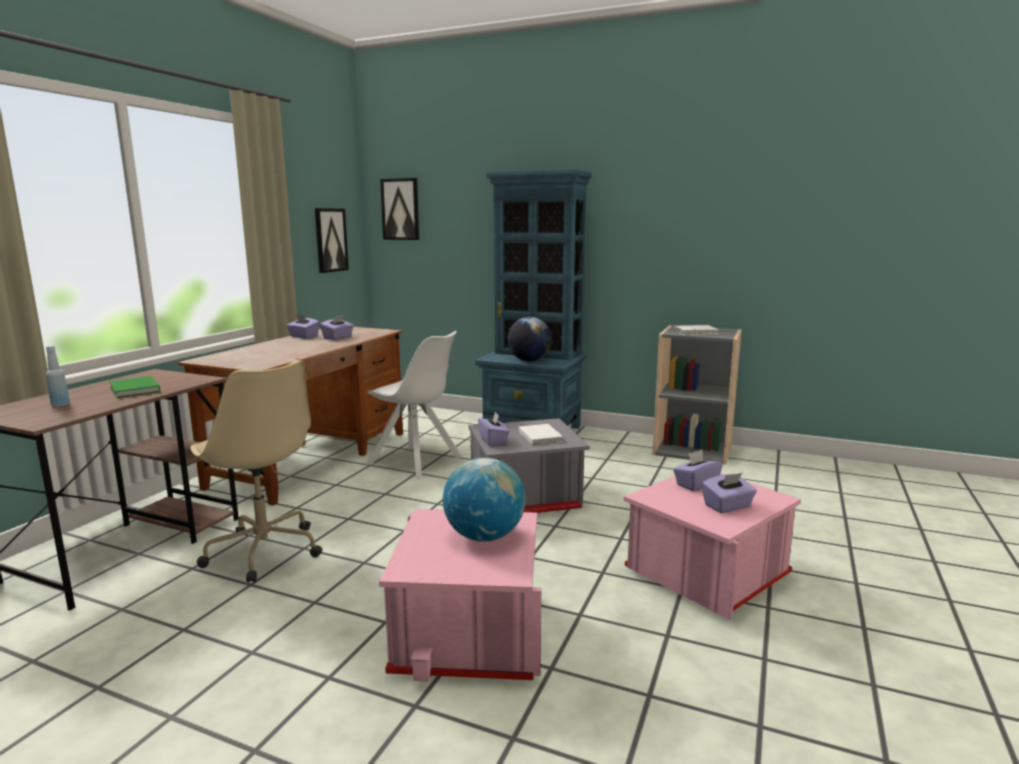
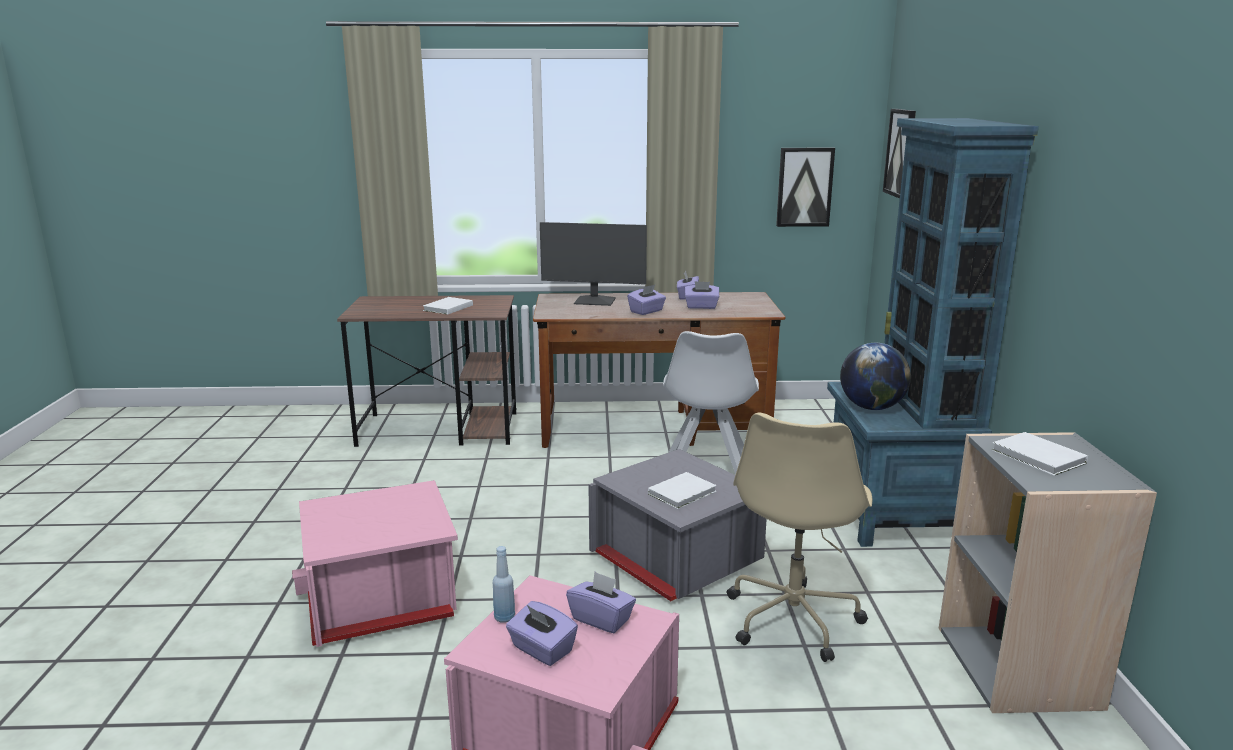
camera: 65 degrees right, 5 degrees up
(60, 405) = (396, 305): blue bottle -> blue bottle (504, 617)
(134, 390) = (447, 308): green book -> white book
(253, 353) = (595, 301): none -> monitor
(266, 553) = (461, 475): beige office chair -> beige office chair (791, 622)
(484, 536) = (390, 522): globe -> none
(493, 440) = (640, 472): purple tissue box -> purple tissue box (646, 311)

